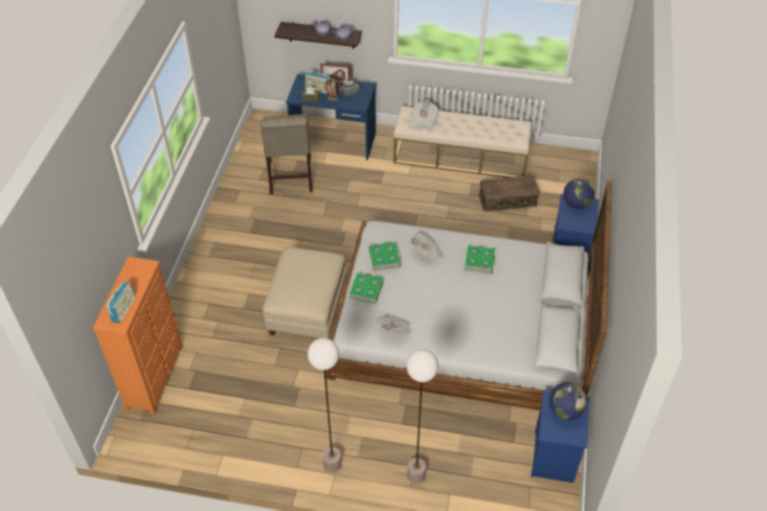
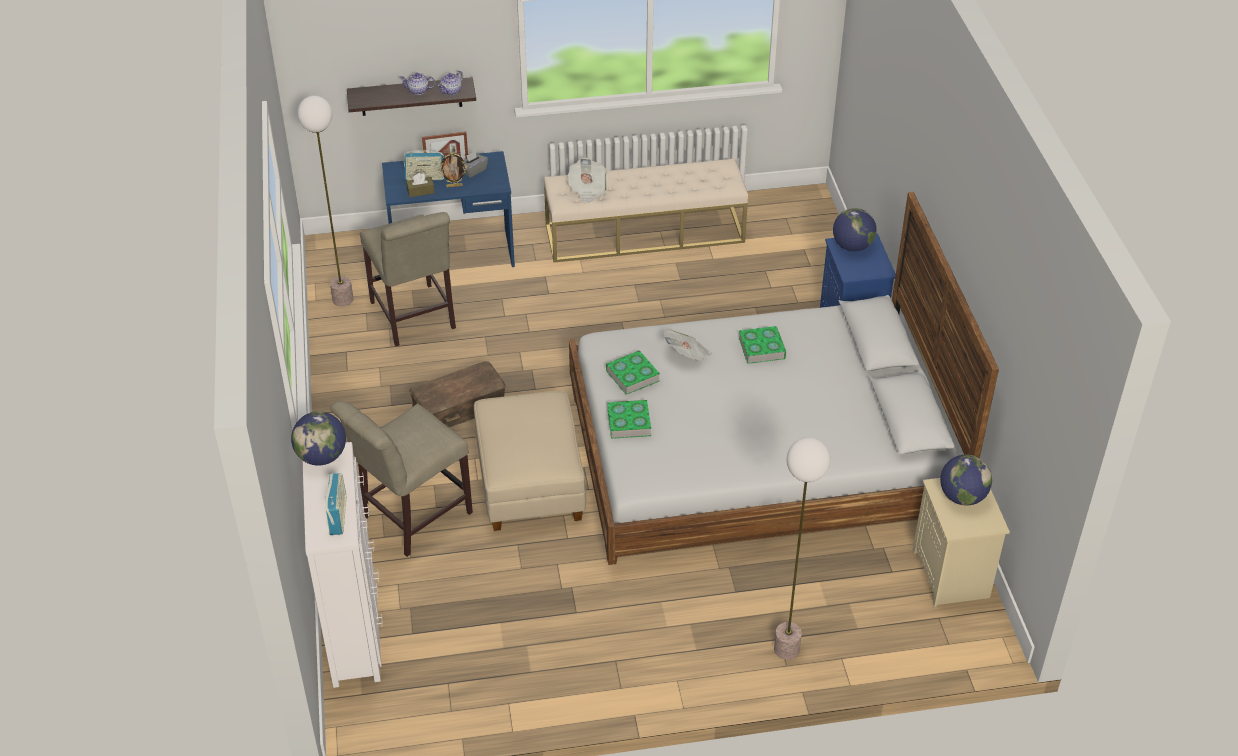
camera: 20 degrees left, 5 degrees down
(136, 266) = (322, 457): none -> globe
(156, 377) = (355, 632): orange dresser -> white dresser
(225, 311) = (411, 518): none -> beige chair
(332, 464) = (667, 669): floor lamp -> floor lamp (342, 299)
(395, 329) = (693, 461): newspaper -> none
(507, 199) = (735, 272): brown storage box -> brown storage box (458, 406)
(554, 458) = (952, 575): blue nightstand -> beige nightstand

